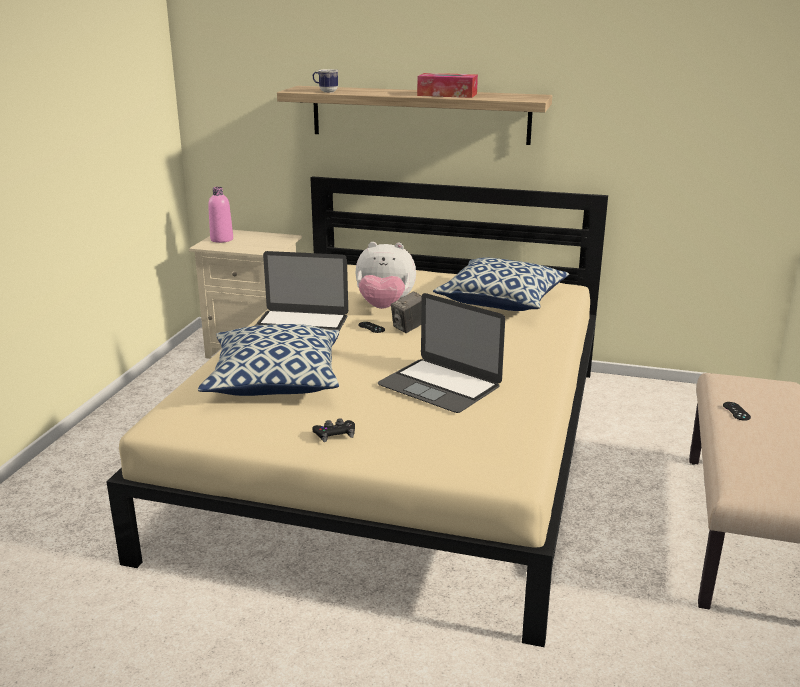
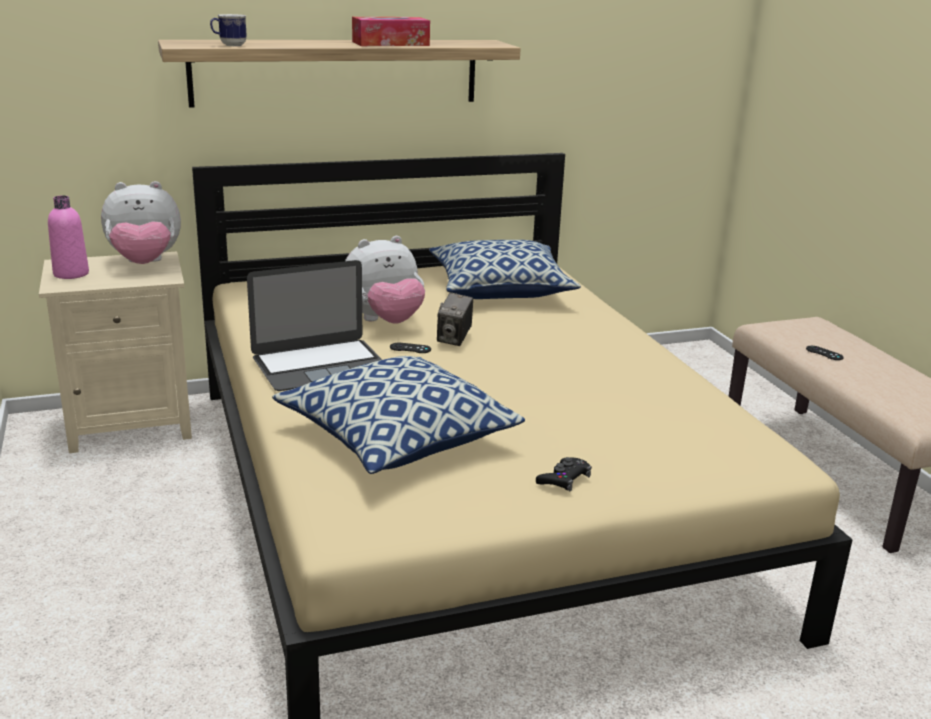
camera: 35 degrees left, 0 degrees up
(270, 240) = (144, 263): none -> plush toy
(439, 385) = (581, 394): laptop -> none

